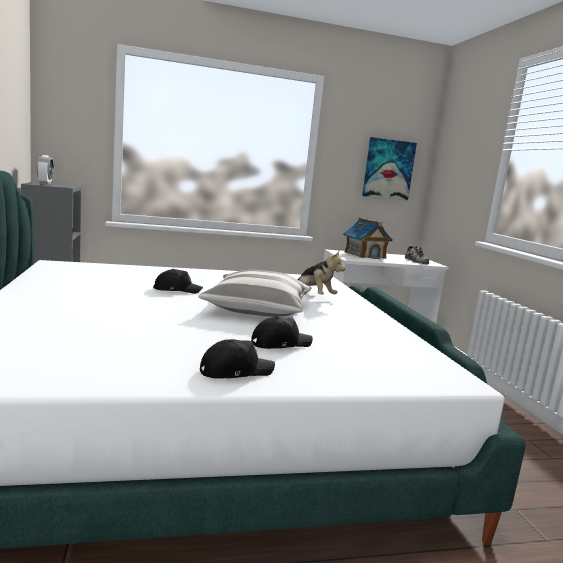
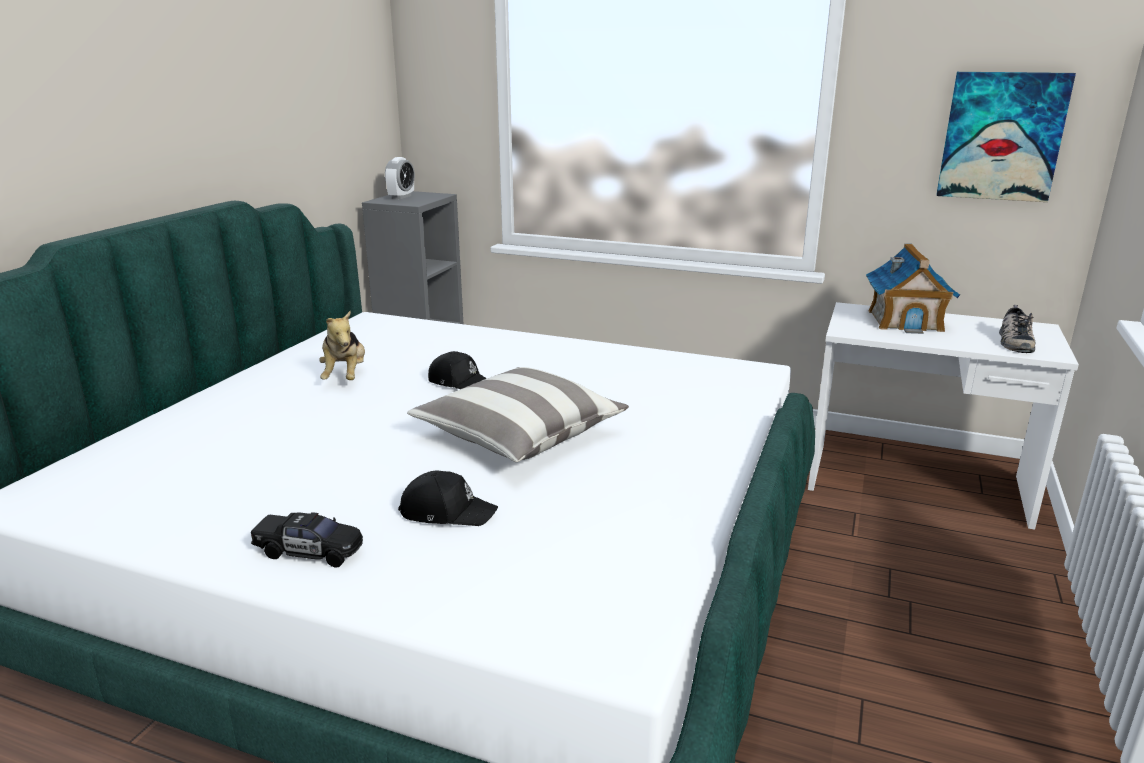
camera: 35 degrees right, 10 degrees up
(235, 371) = (310, 551): black cap -> black toy car
(313, 295) = (667, 413): plush toy -> plush toy (345, 377)

